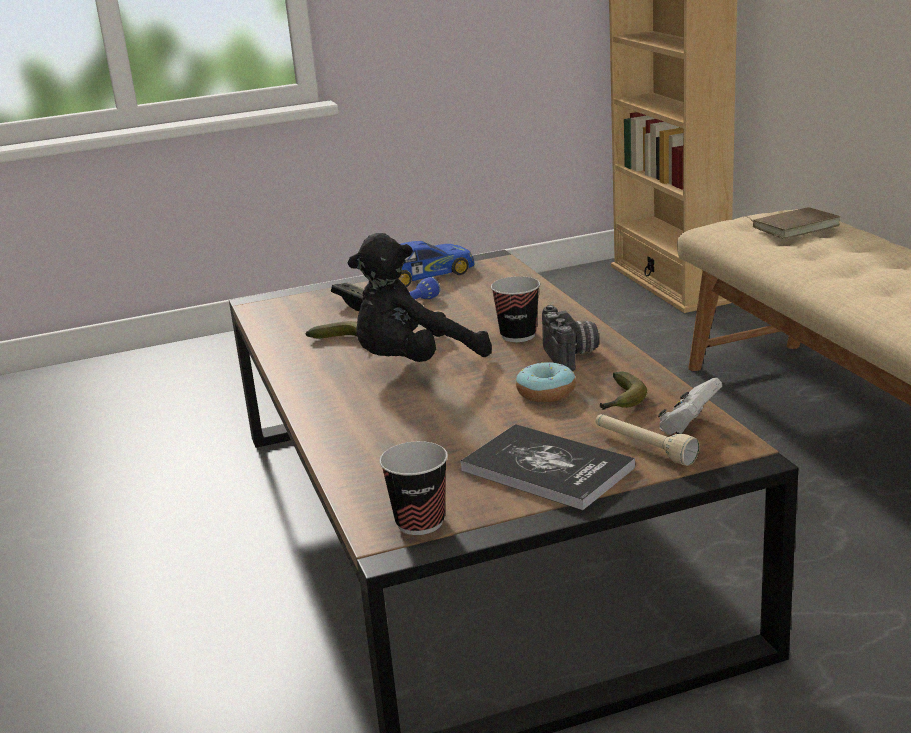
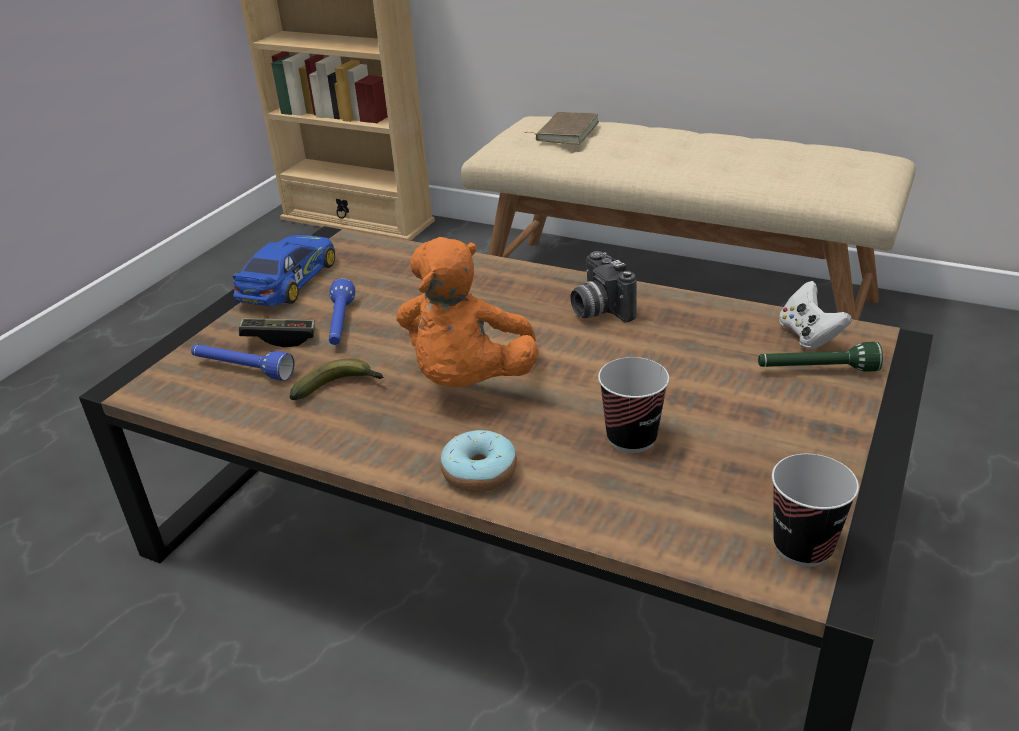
camera: 45 degrees left, 10 degrees up
(316, 314) = (242, 369): none -> blue flashlight
(414, 364) = (468, 381): black plush toy -> orange plush toy
(518, 335) = (511, 309): cup -> cup (631, 438)
(546, 393) = (645, 355): donut -> donut (479, 472)
(547, 469) = (790, 429): book -> none
(572, 356) = (598, 310): camera -> camera turned 150 degrees counterclockwise
(621, 401) = (719, 335): banana -> none
(643, 448) = (816, 370): beige flashlight -> green flashlight

